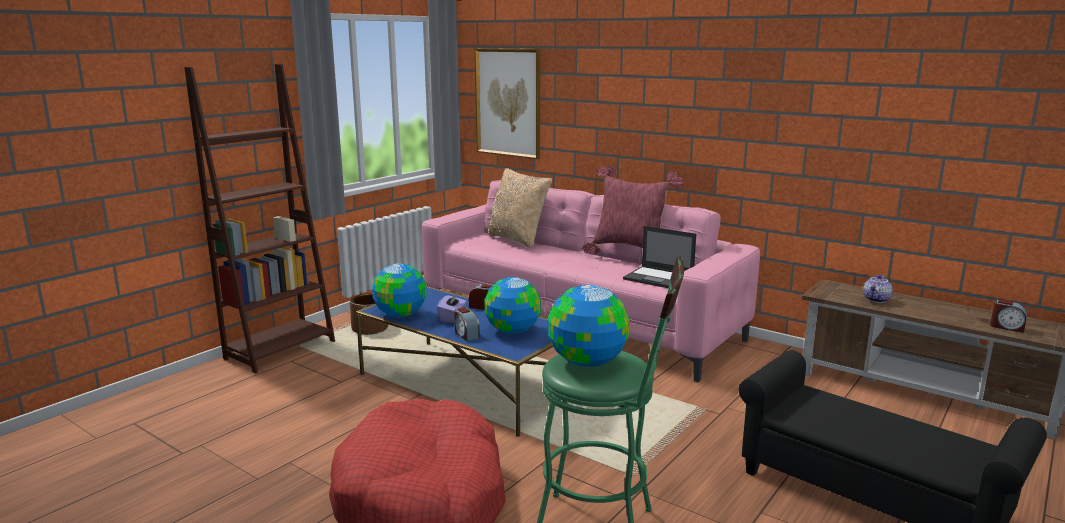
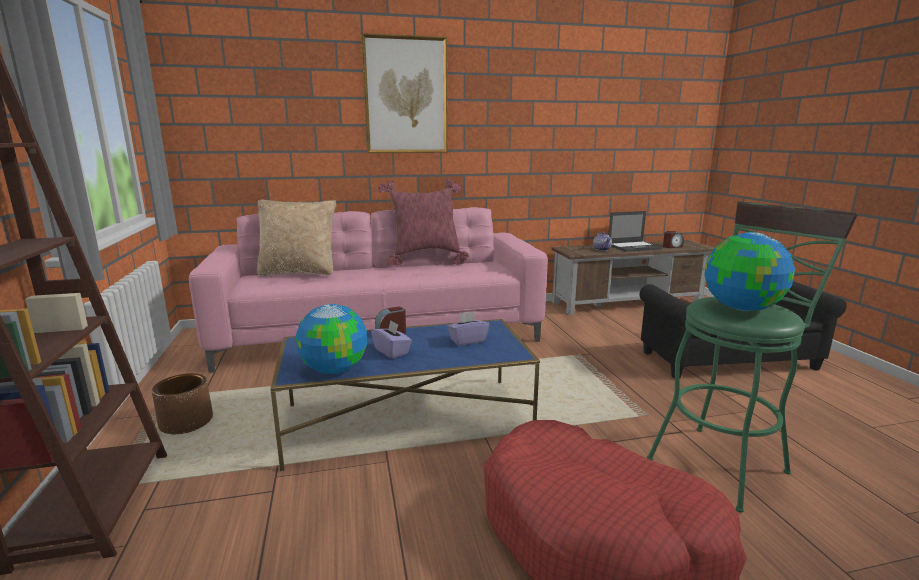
camera: 50 degrees left, 0 degrees up
(466, 334) = (442, 358): alarm clock -> none
(508, 102) = (224, 131): picture -> picture (406, 96)
(512, 331) = (467, 340): globe -> purple tissue box
(659, 278) = (481, 268): laptop -> laptop (634, 247)

